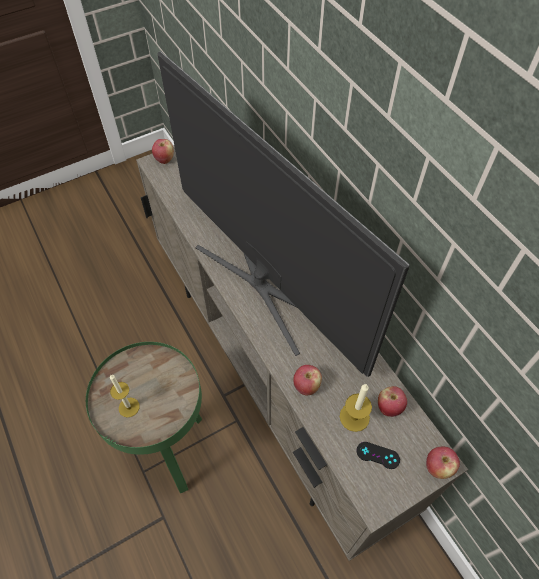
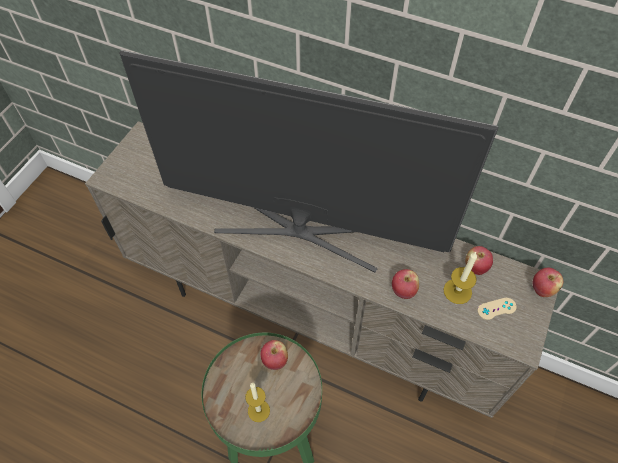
camera: 35 degrees left, 0 degrees up
(164, 159) = (115, 169): apple -> apple (275, 360)
(378, 455) = (496, 308): black game controller -> beige game controller

